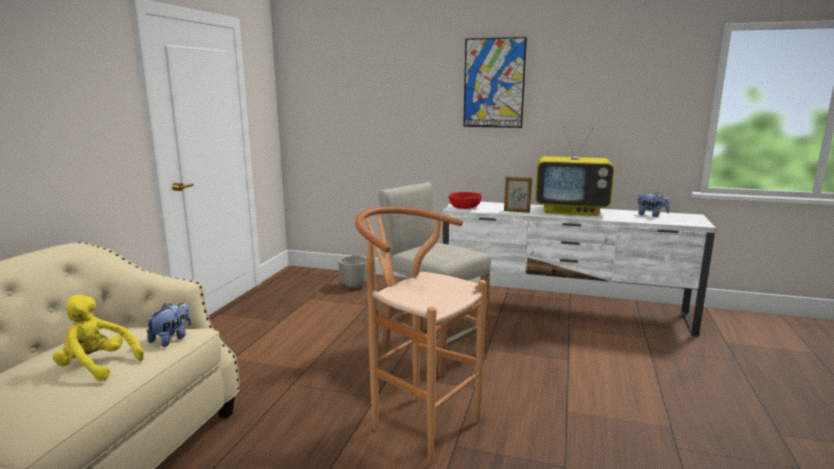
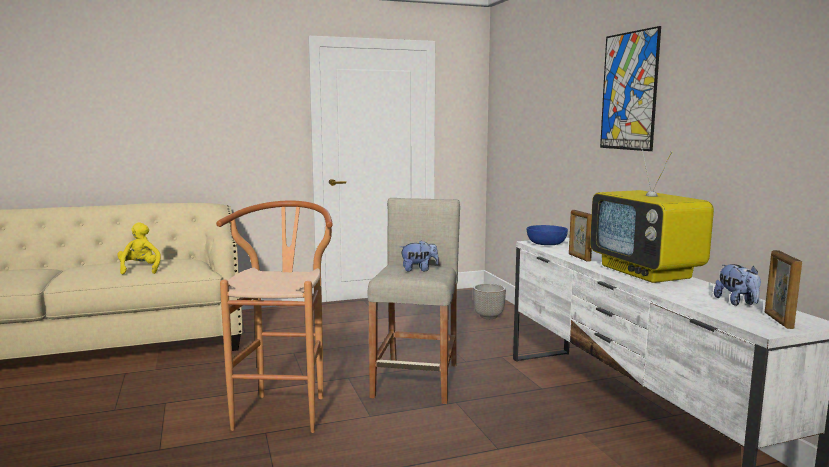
camera: 55 degrees right, 5 degrees down
(171, 339) = (189, 271): plush toy -> plush toy (419, 270)
(464, 207) = (546, 243): red bowl -> blue bowl
(688, 219) = (778, 320): none -> picture frame

